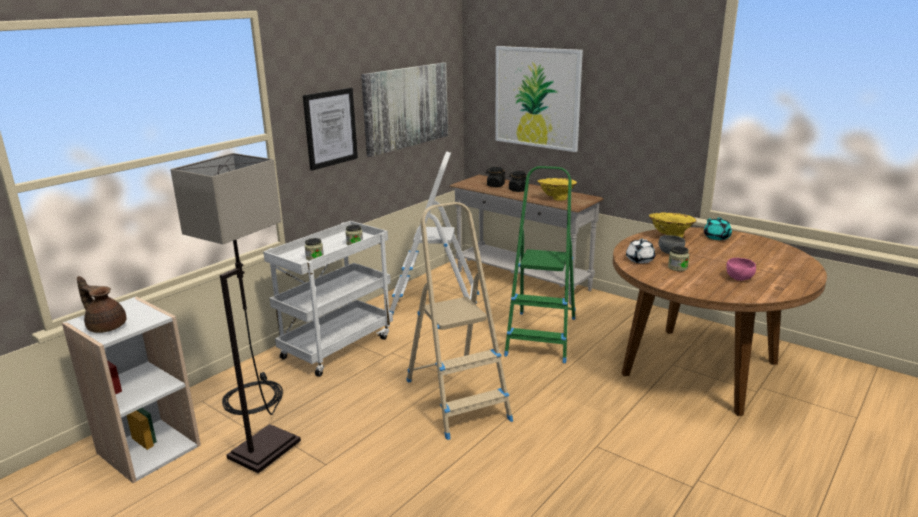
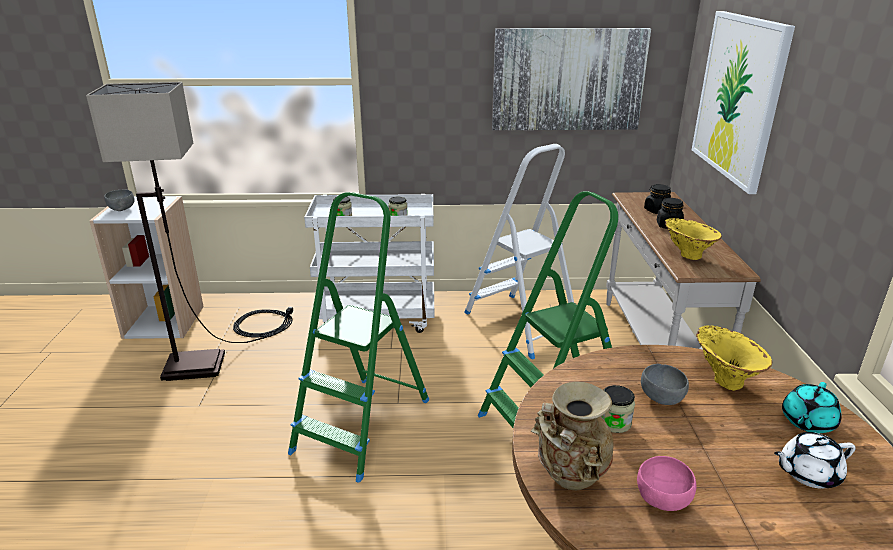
camera: 50 degrees right, 5 degrees up
(106, 326) = (122, 209): brown teapot -> grey bowl
(330, 128) = (440, 86): picture -> none
(457, 400) = (361, 426): beige step ladder -> green step ladder
(639, 260) = (592, 381): white teapot -> white teapot (807, 473)
(708, 289) = (569, 479): none -> beige vase

